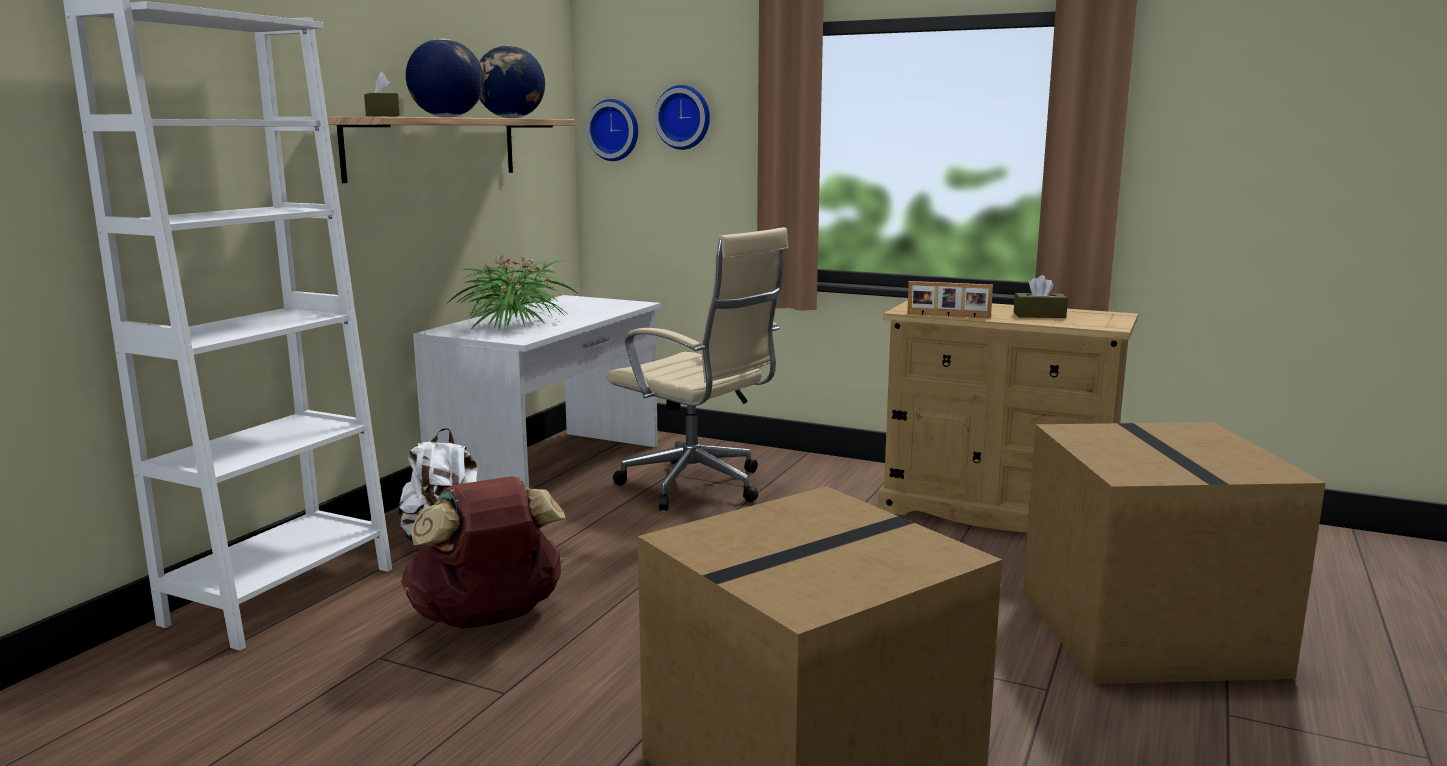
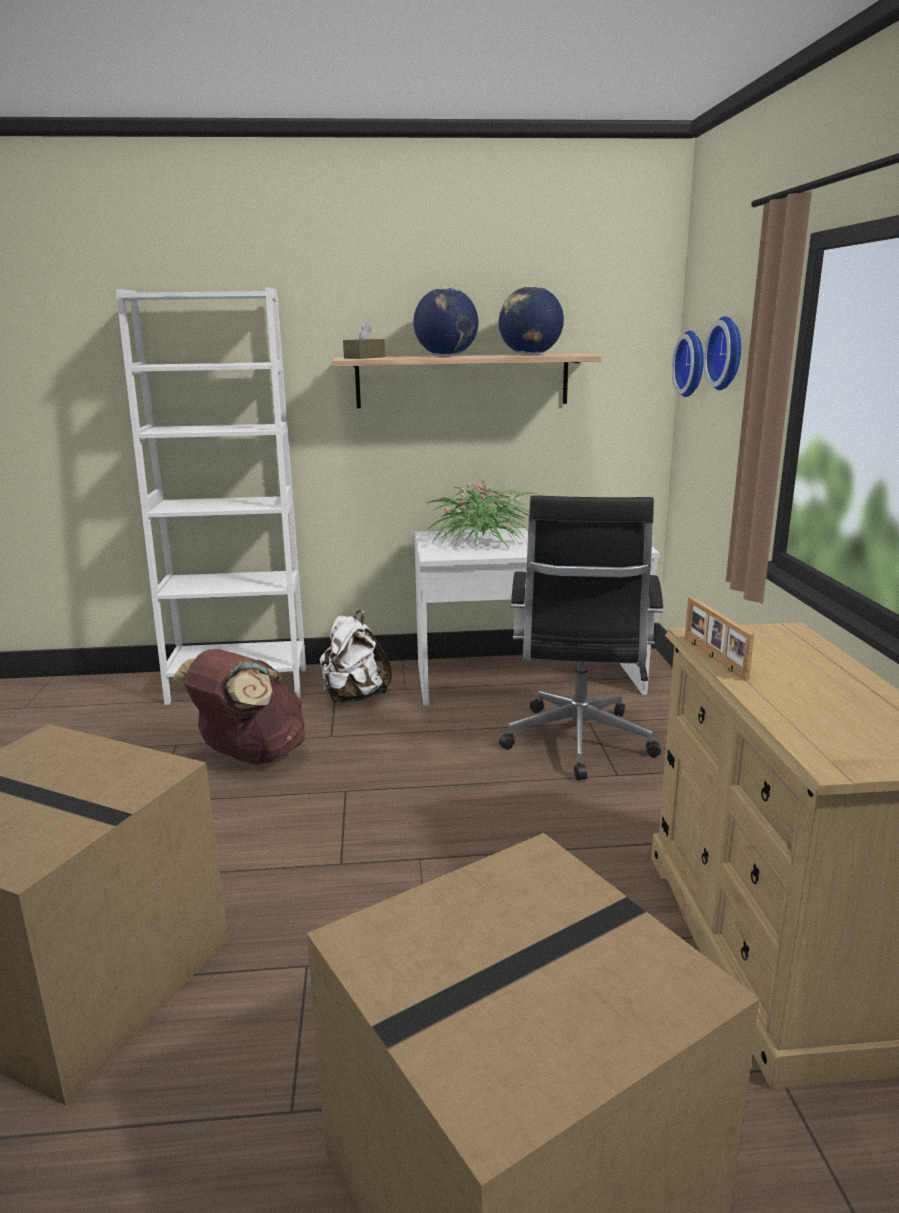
camera: 60 degrees right, 5 degrees up
(698, 487) = (578, 744): beige office chair -> black office chair
(1039, 315) = (827, 704): brown tissue box -> none

